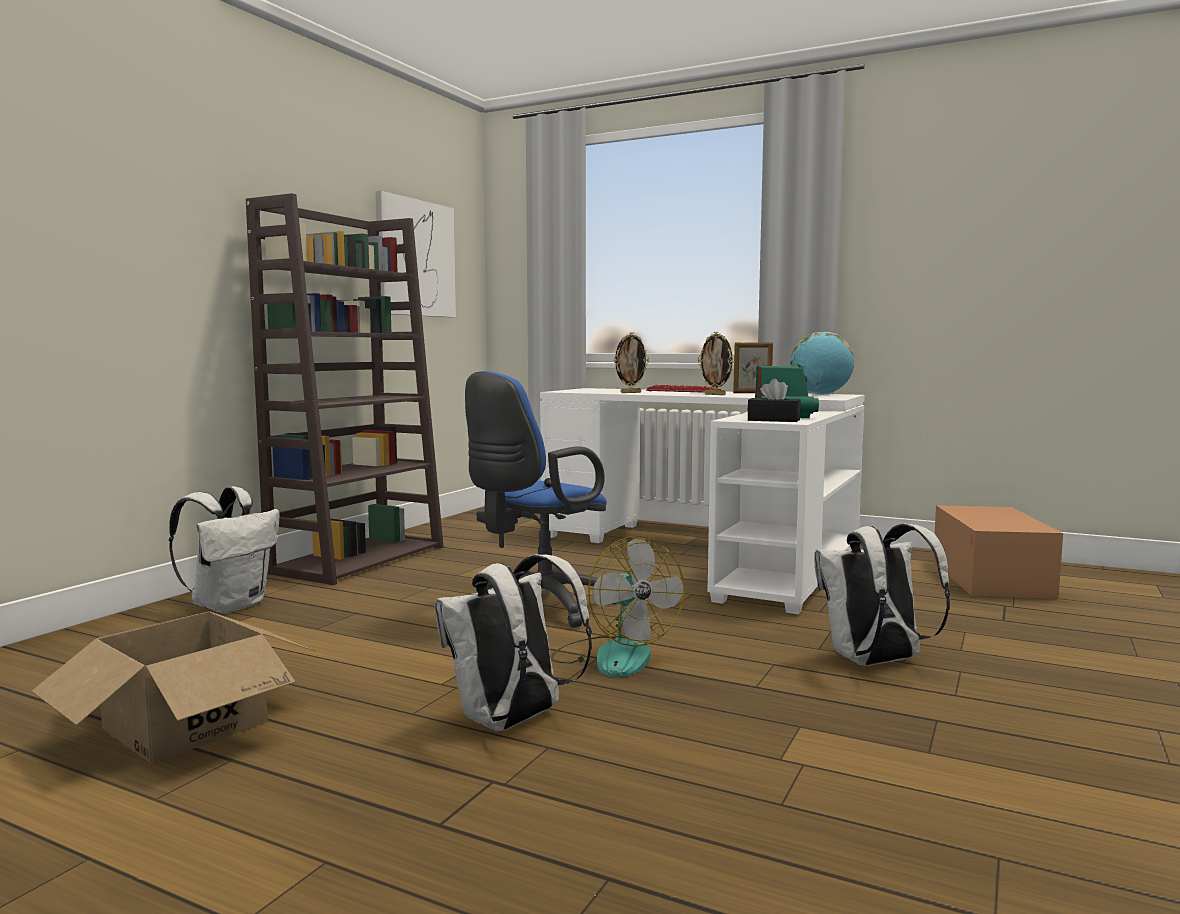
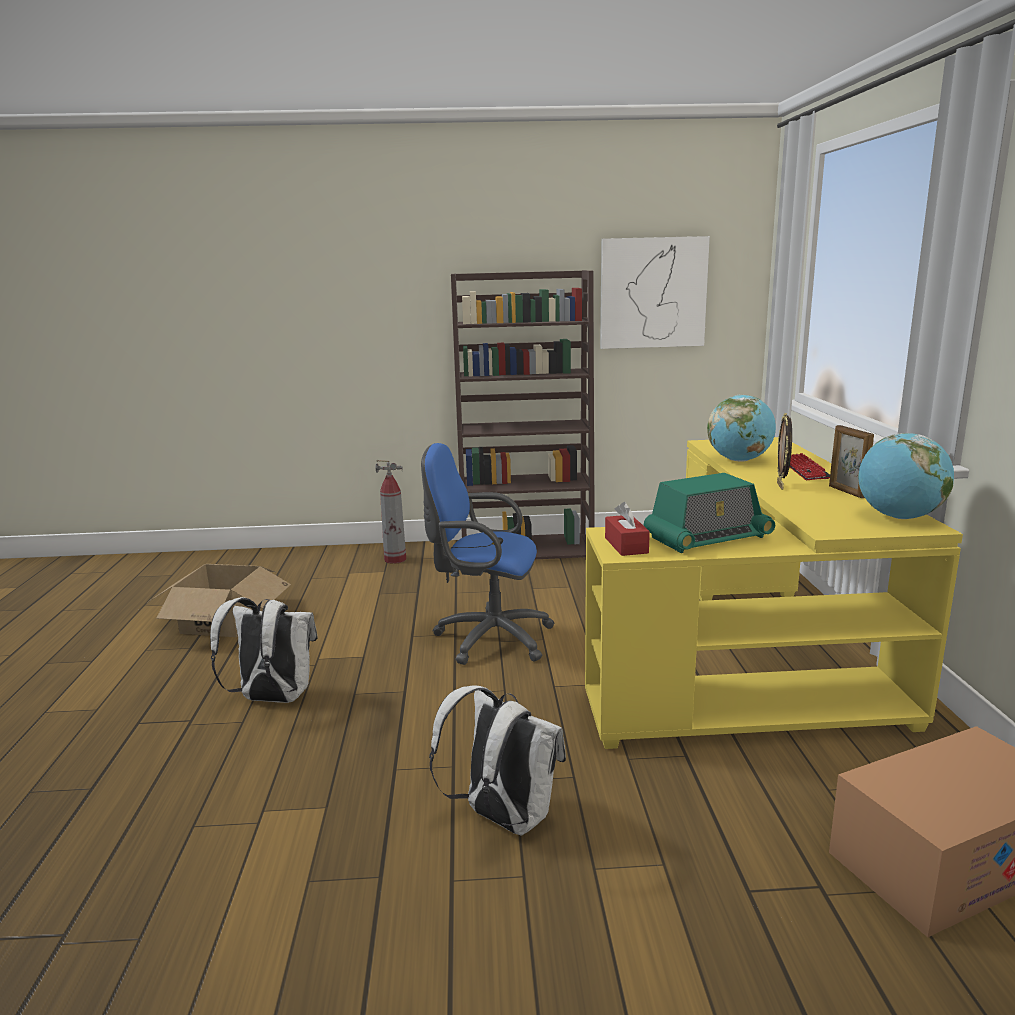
camera: 60 degrees right, 10 degrees up
(230, 606) = (395, 559): white backpack -> fire extinguisher
(614, 656) = (413, 695): fan -> none
(630, 392) = (739, 460): picture frame -> globe
(714, 552) = (758, 658): white desk -> yellow desk
(773, 420) = (626, 545): black tissue box -> red tissue box

